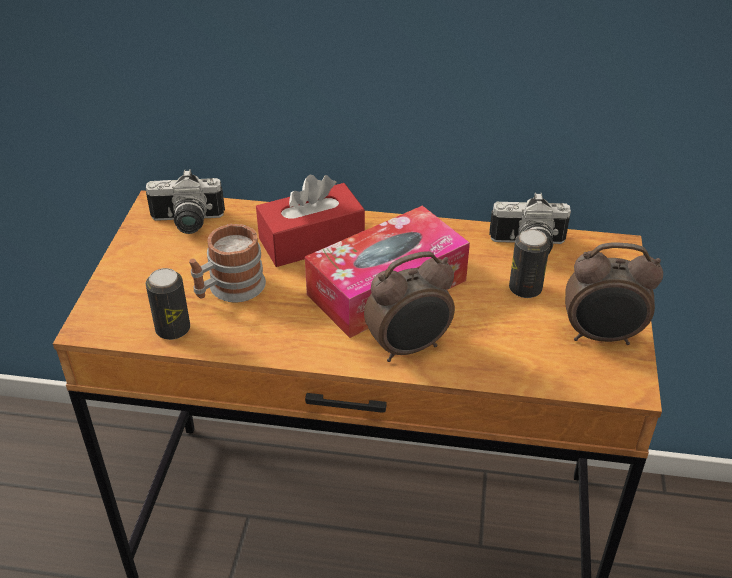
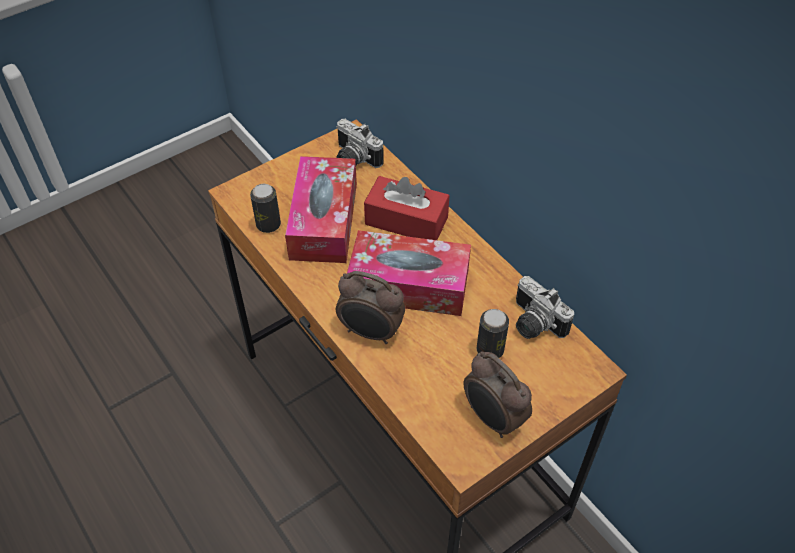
camera: 45 degrees right, 10 degrees up
(229, 289) = (324, 221): mug -> tissue box

